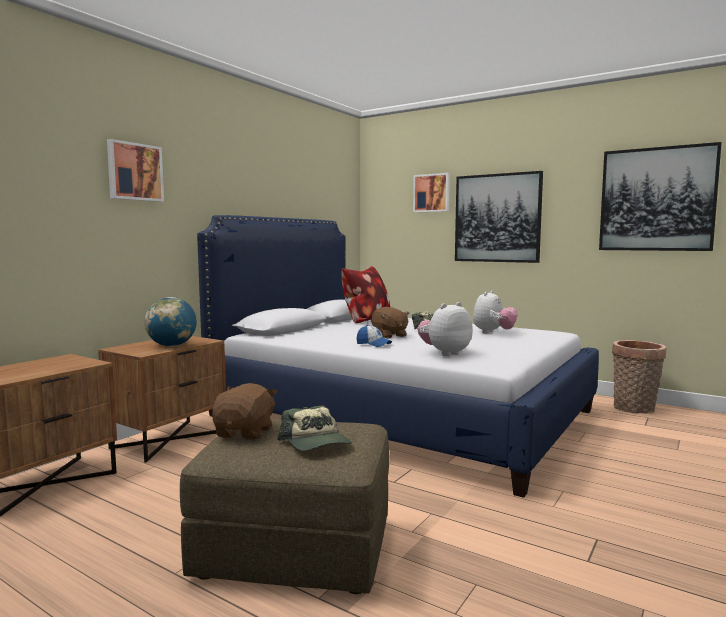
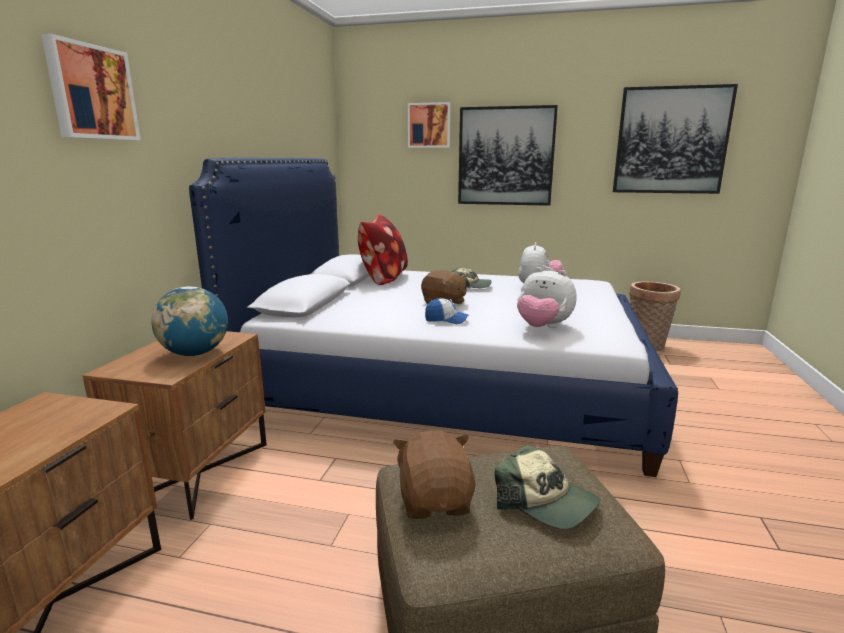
camera: 20 degrees left, 10 degrees up
(444, 353) = (543, 327): plush toy -> plush toy turned 90 degrees counterclockwise

